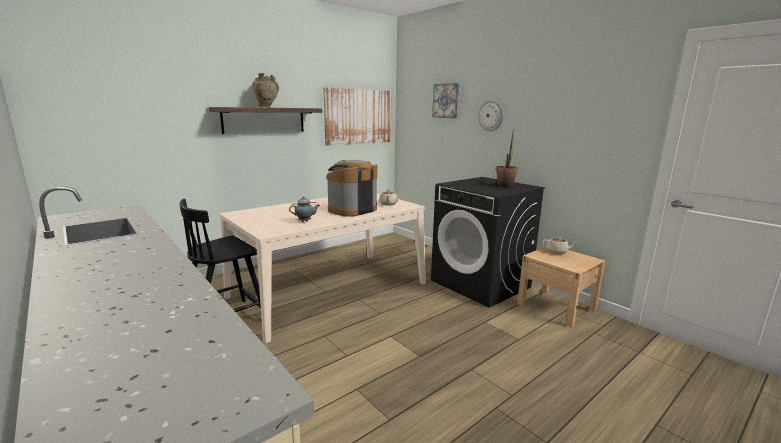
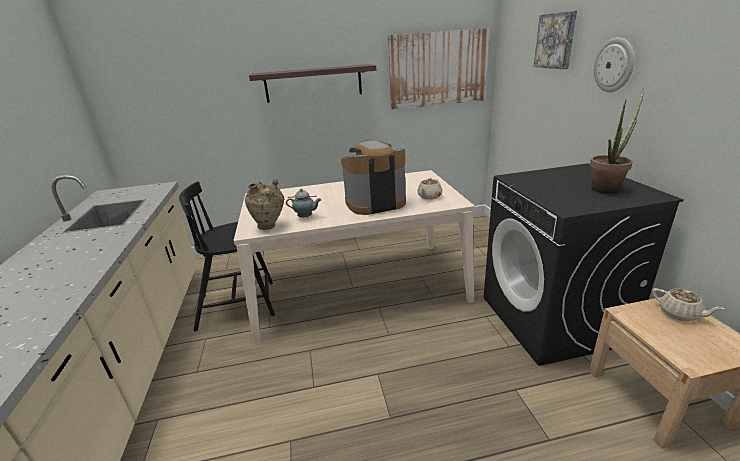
camera: 30 degrees right, 10 degrees up
(267, 107) = (309, 69): beige vase -> beige vase (269, 227)

